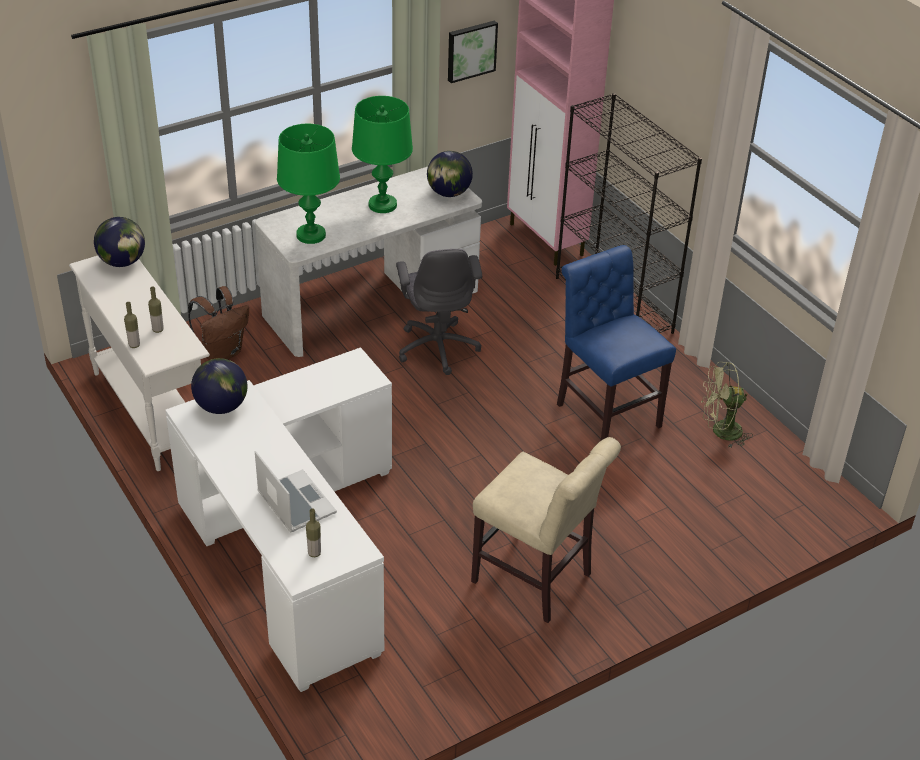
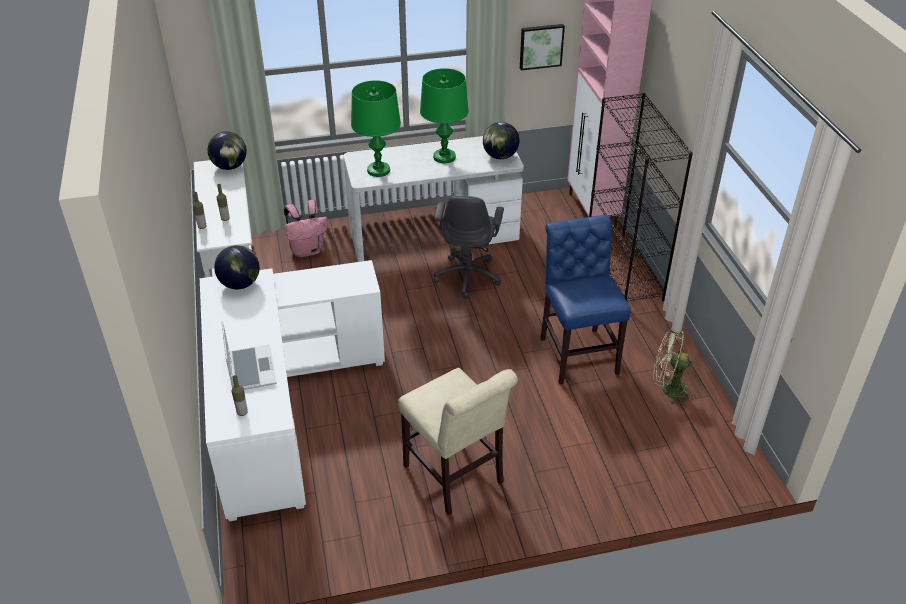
camera: 20 degrees right, 0 degrees up
(222, 353) = (307, 250): brown backpack -> pink backpack

